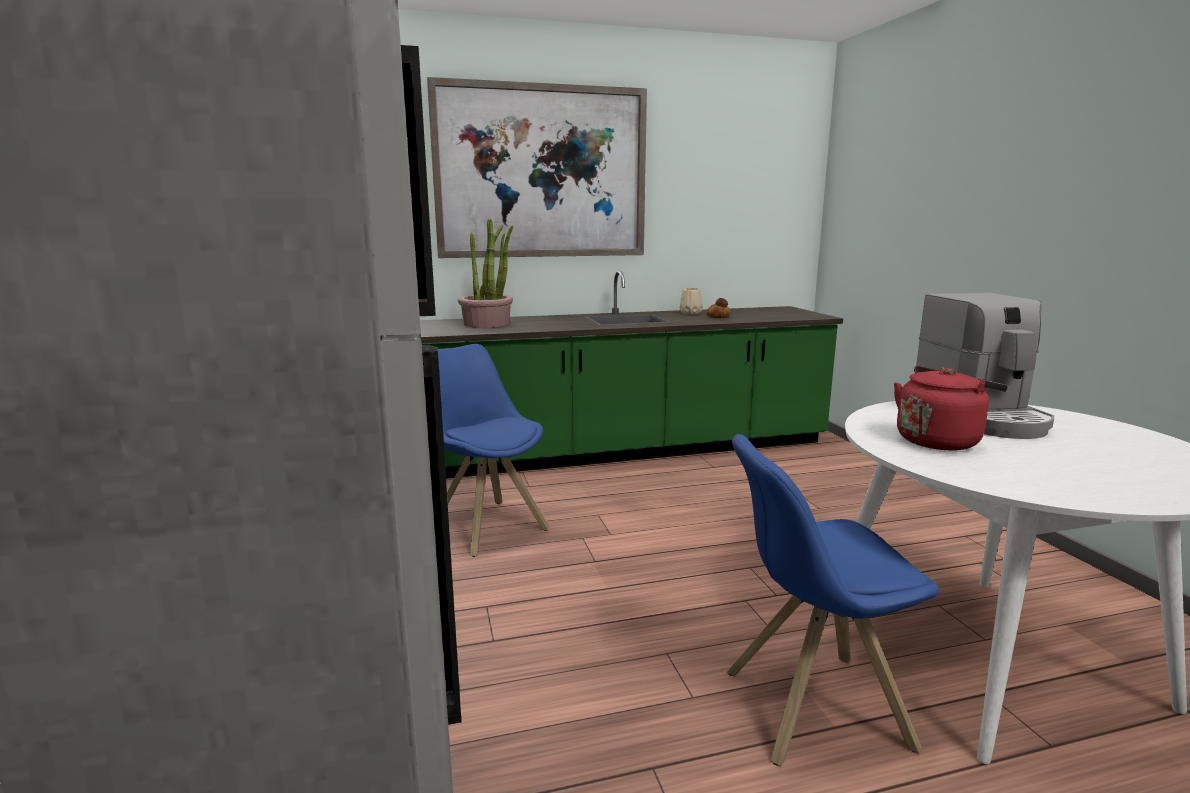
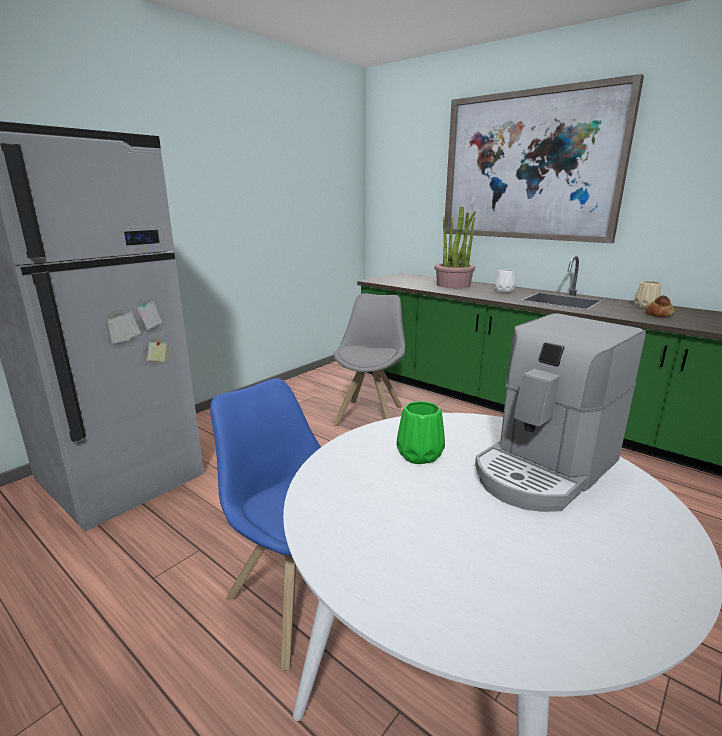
camera: 55 degrees right, 5 degrees up
(488, 526) = (370, 415): blue chair -> grey chair
(555, 321) = (503, 291): none -> white vase
(939, 440) = (420, 455): red kettle -> green vase

